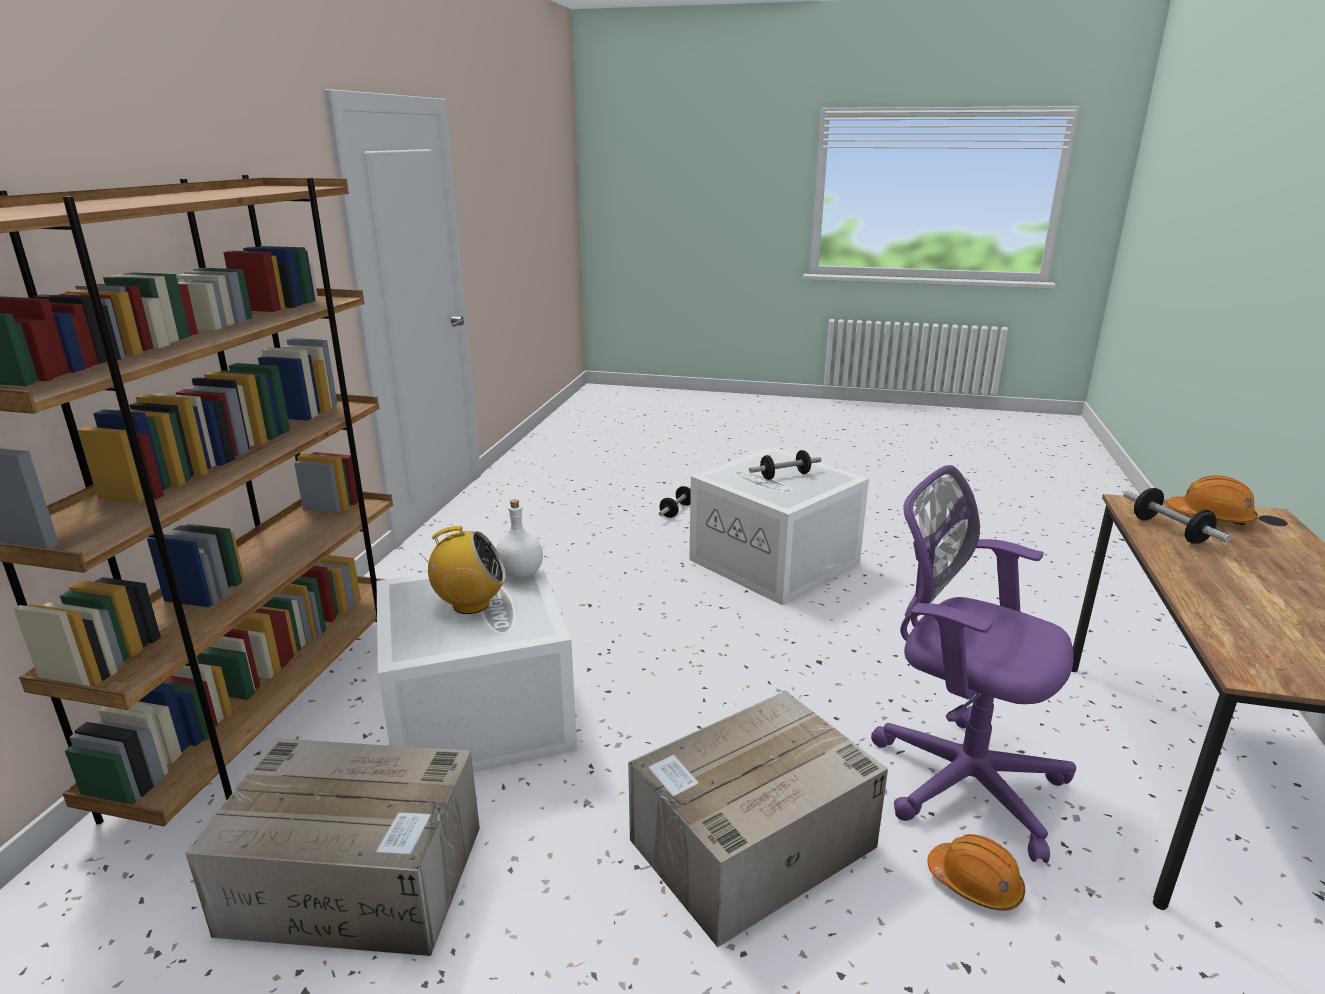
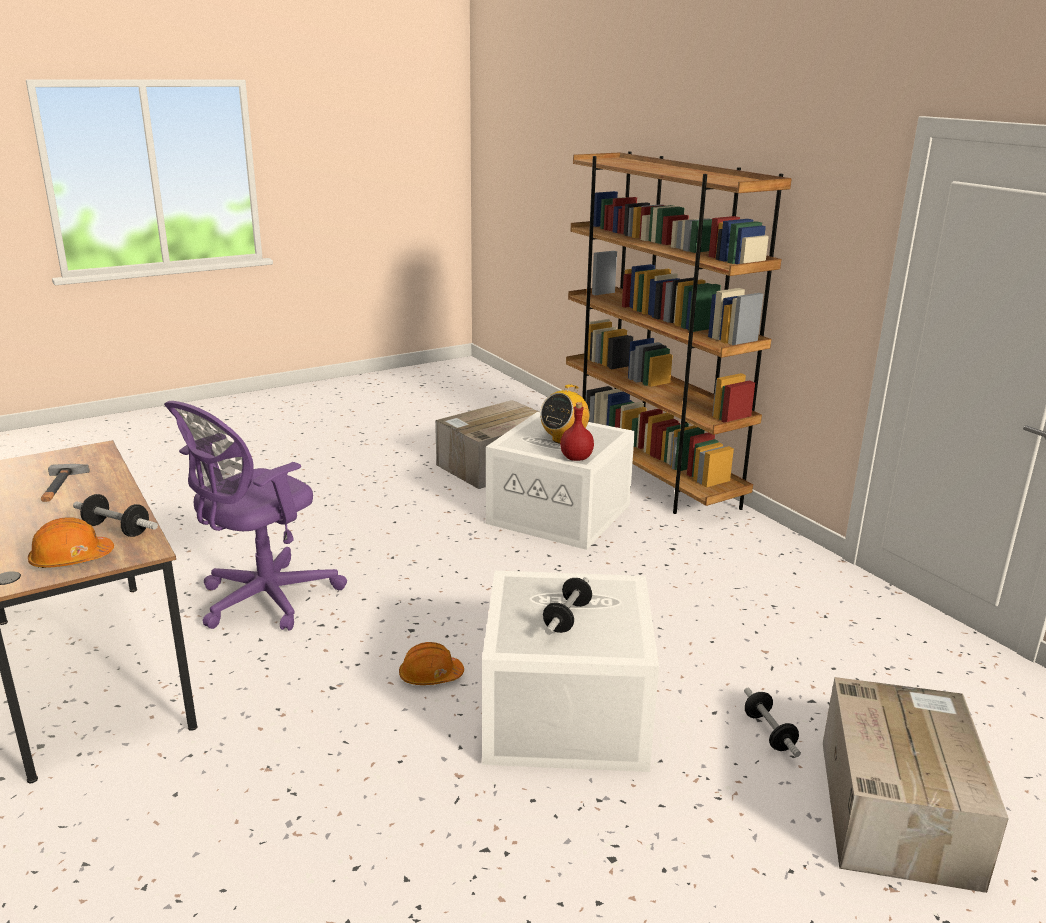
camera: 135 degrees right, 0 degrees up
(520, 574) = (577, 458): white bottle -> red bottle
(750, 845) = (355, 530): cardboard box -> cardboard box (895, 808)
(959, 777) = (262, 600): purple office chair -> purple office chair turned 135 degrees clockwise
(975, 883) = (235, 560): orange hard hat -> orange hard hat (430, 676)
(1276, 611) = (60, 486): none -> hammer

